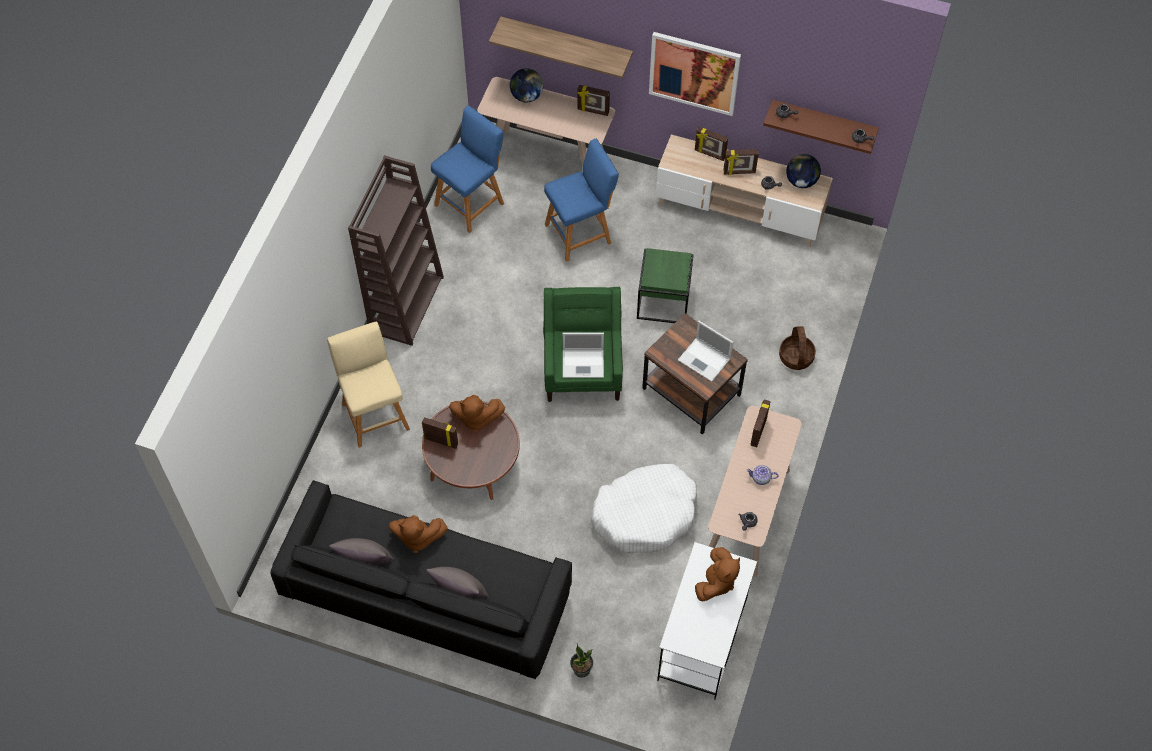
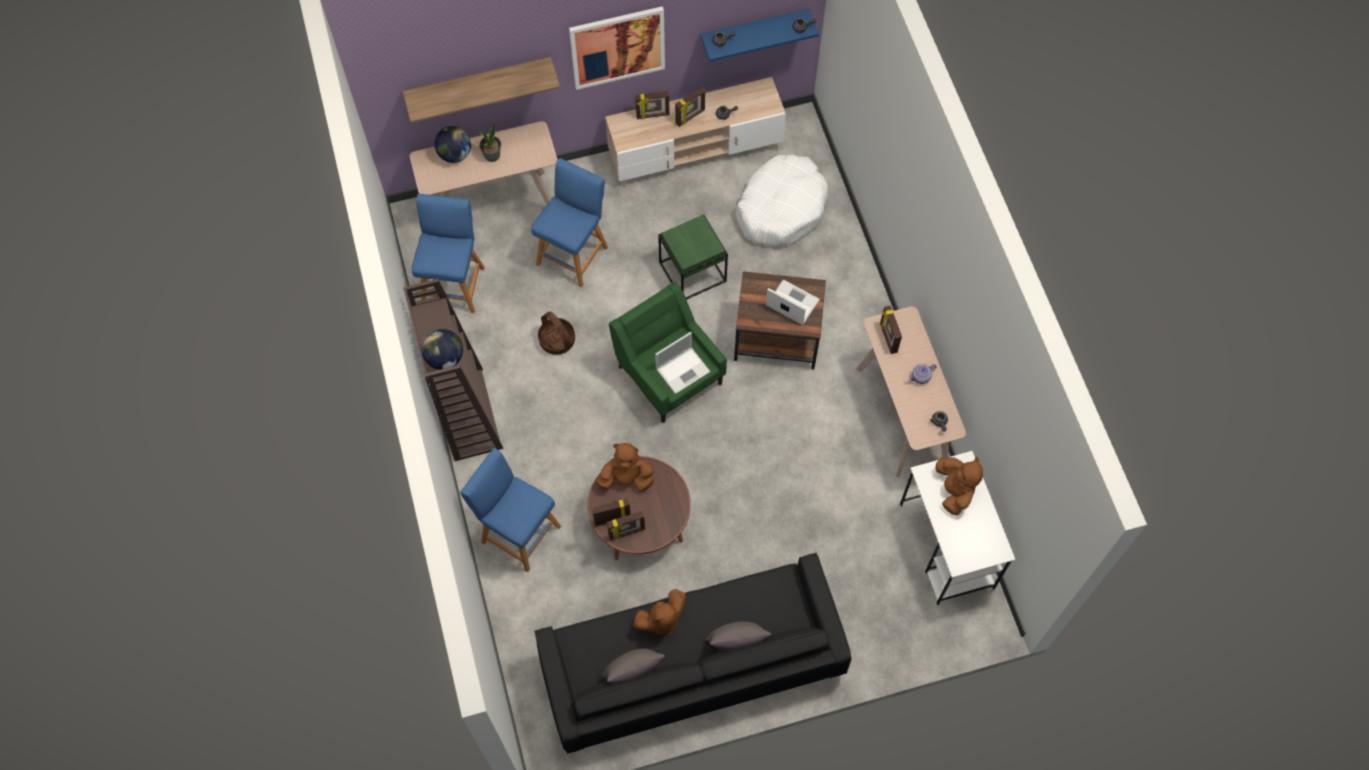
camera: 35 degrees left, 5 degrees up
(374, 413) = (518, 532): beige stool -> blue stool
(476, 418) = (626, 479): brown plush toy -> brown plush toy turned 150 degrees counterclockwise
(581, 670) = (871, 638): potted plant -> potted plant (492, 155)
(593, 111) = (526, 134): picture frame -> picture frame (627, 532)
(645, 514) = (820, 469): white dog bed -> white dog bed (781, 208)
(705, 360) = (791, 302): laptop -> laptop turned 150 degrees counterclockwise
(795, 356) = (838, 253): basket -> basket (557, 340)
(801, 181) = (748, 95): globe -> globe (445, 358)
(823, 122) = (754, 30): brown shelf -> blue shelf

